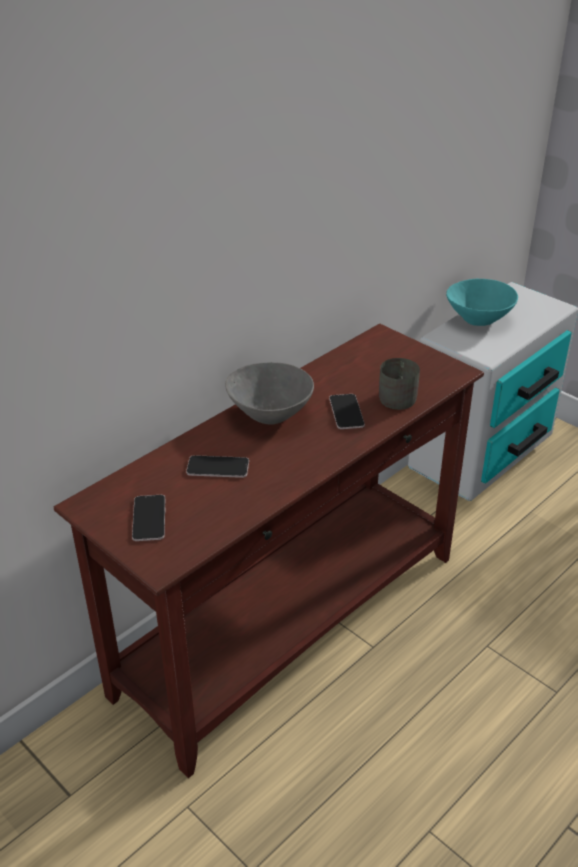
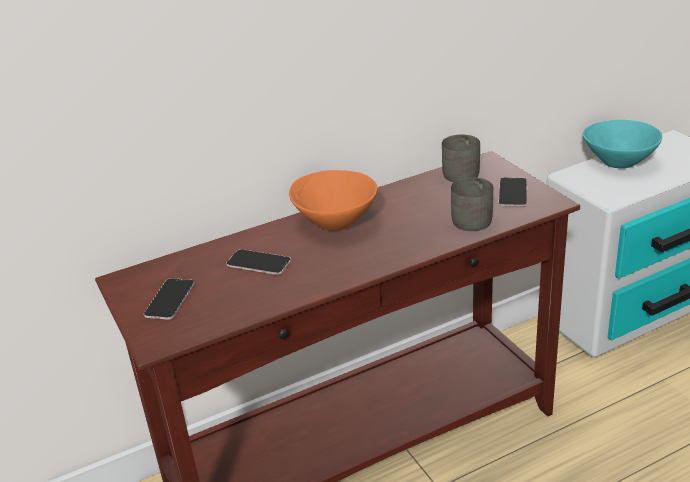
camera: 20 degrees right, 5 degrees down
(269, 414) = (335, 221): grey bowl -> orange bowl
(346, 412) = (412, 228): phone -> phone (512, 193)
(365, 348) = (463, 172): none -> grey mug

